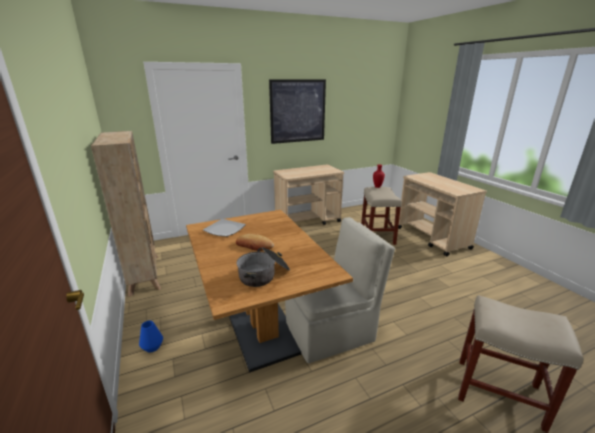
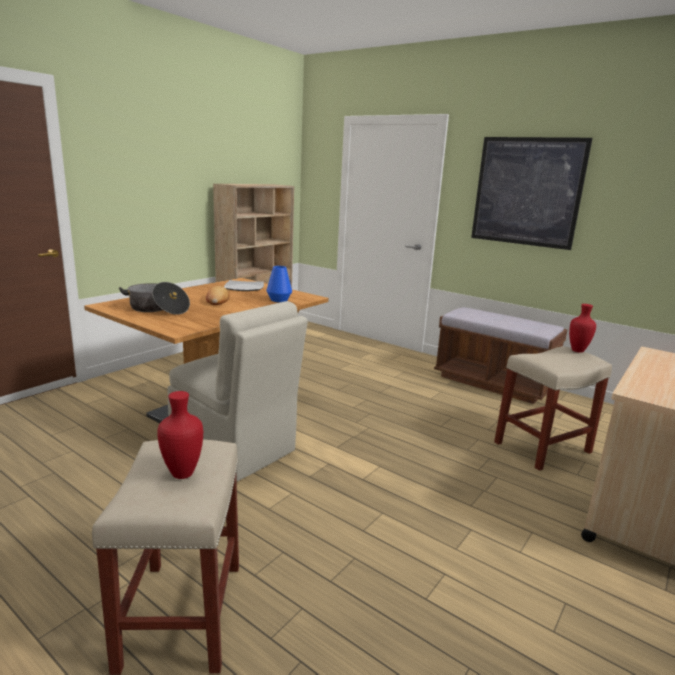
camera: 60 degrees right, 5 degrees down
(152, 347) = (159, 370): blue vase -> blue vase (279, 300)
(308, 221) = (493, 383): beige cart -> brown bench
(523, 317) = (181, 474): none -> red vase

